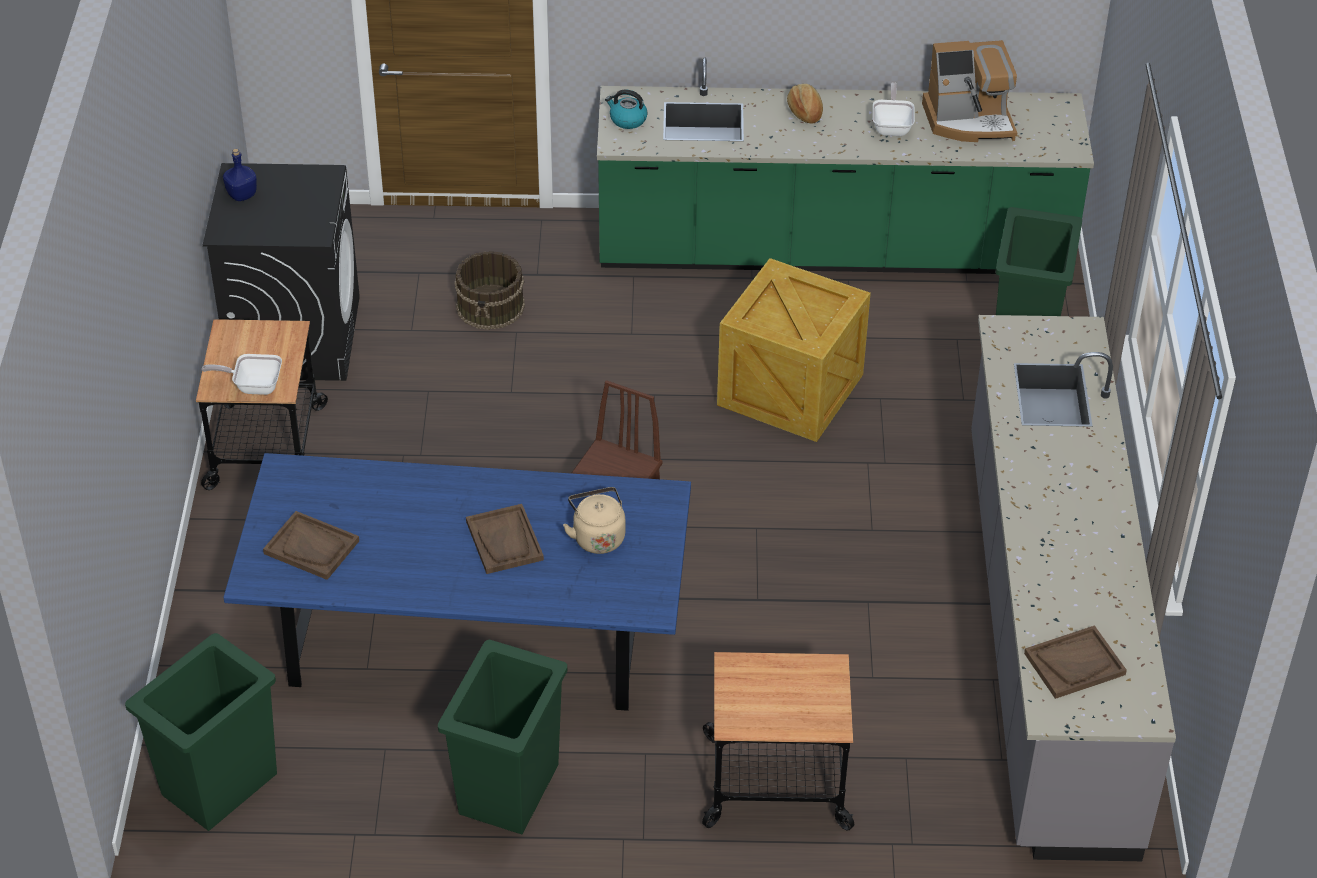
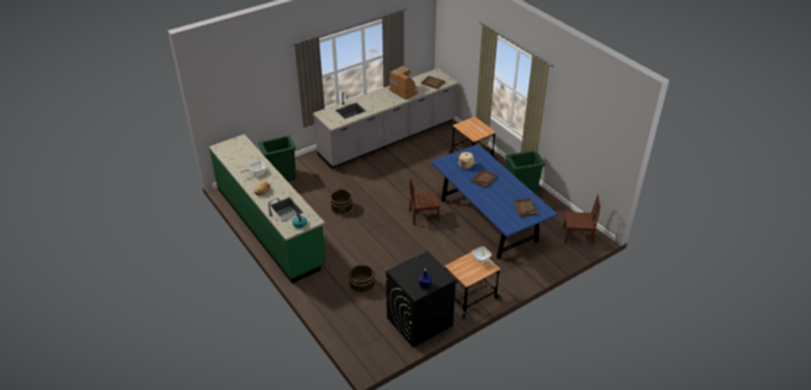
camera: 125 degrees left, 5 degrees down
(217, 785) = (577, 236): green trash can -> brown chair
(791, 391) = (342, 207): crate -> brown bucket
(969, 121) = (241, 160): coffee machine -> coffee machine (405, 91)

